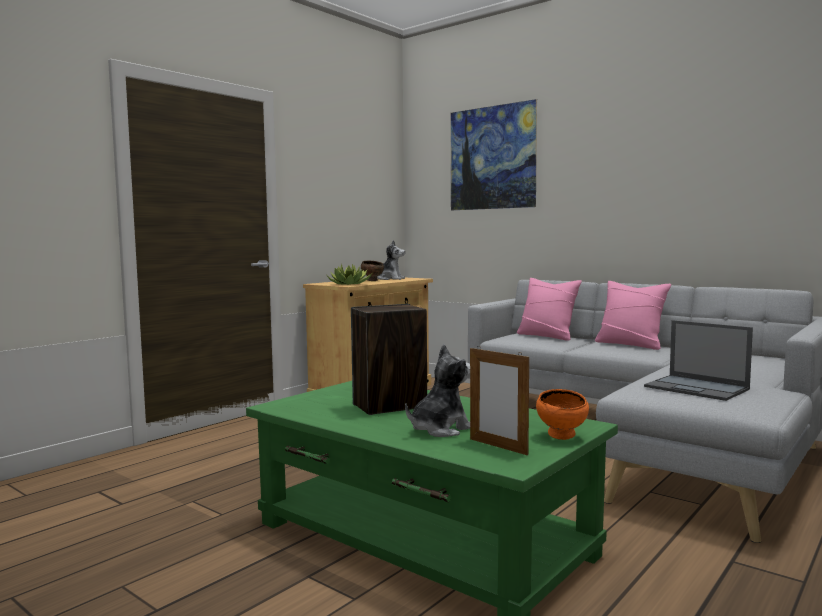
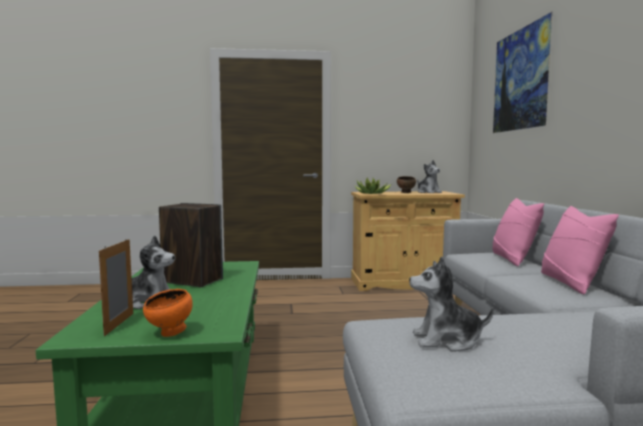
camera: 45 degrees right, 0 degrees up
(697, 388) = (446, 340): laptop -> plush toy

